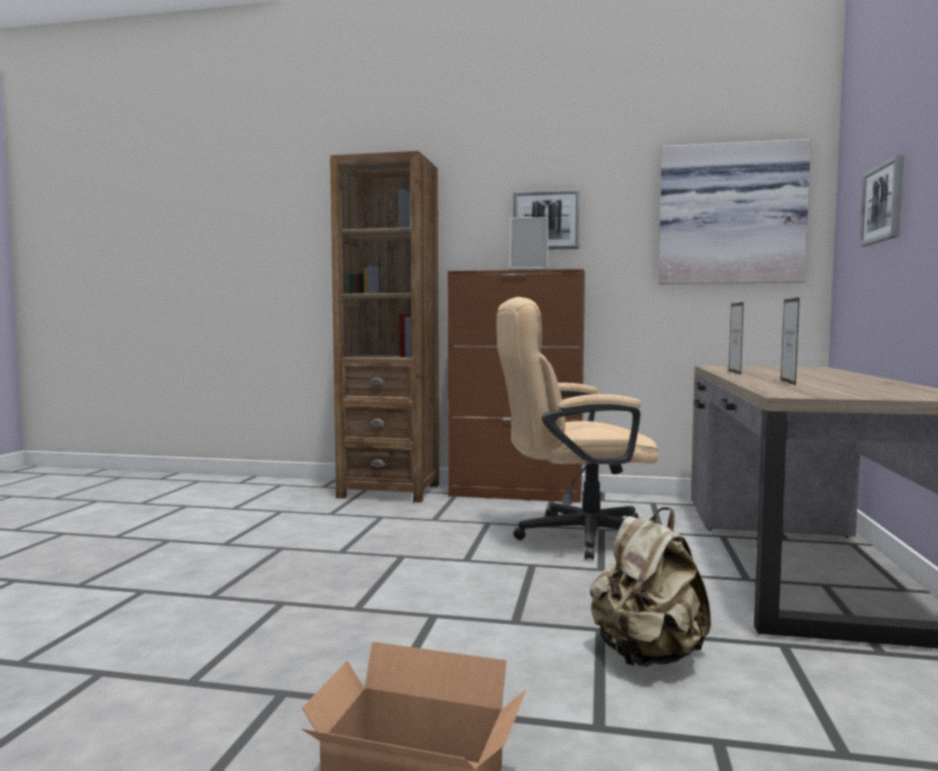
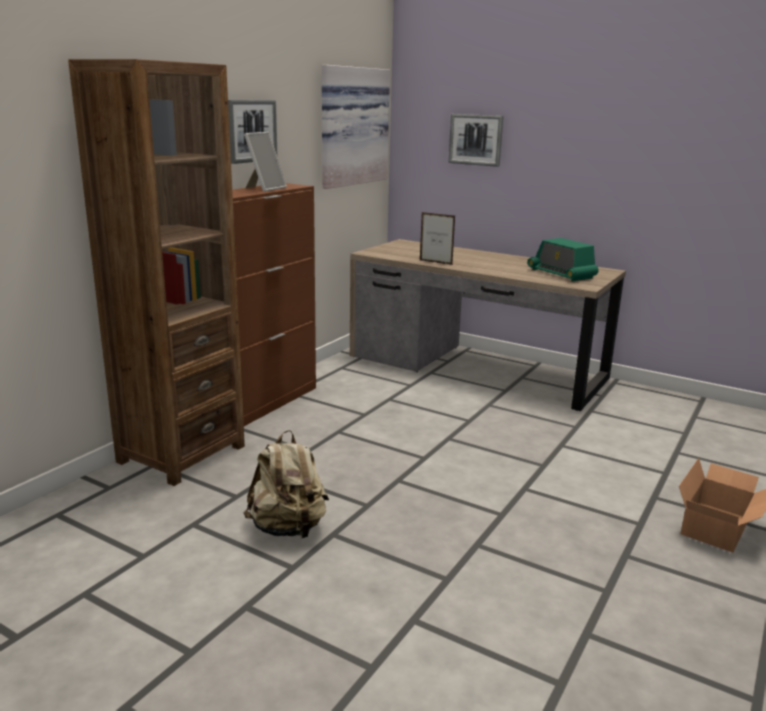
camera: 70 degrees left, 15 degrees up
(574, 536) = (397, 411): beige office chair -> none
(647, 656) = (596, 443): beige backpack -> beige backpack (288, 528)
(788, 382) = (516, 271): picture frame -> none
(839, 389) = (561, 274): none -> radio

